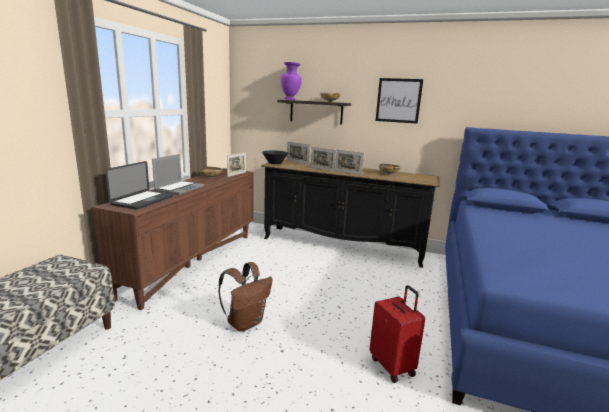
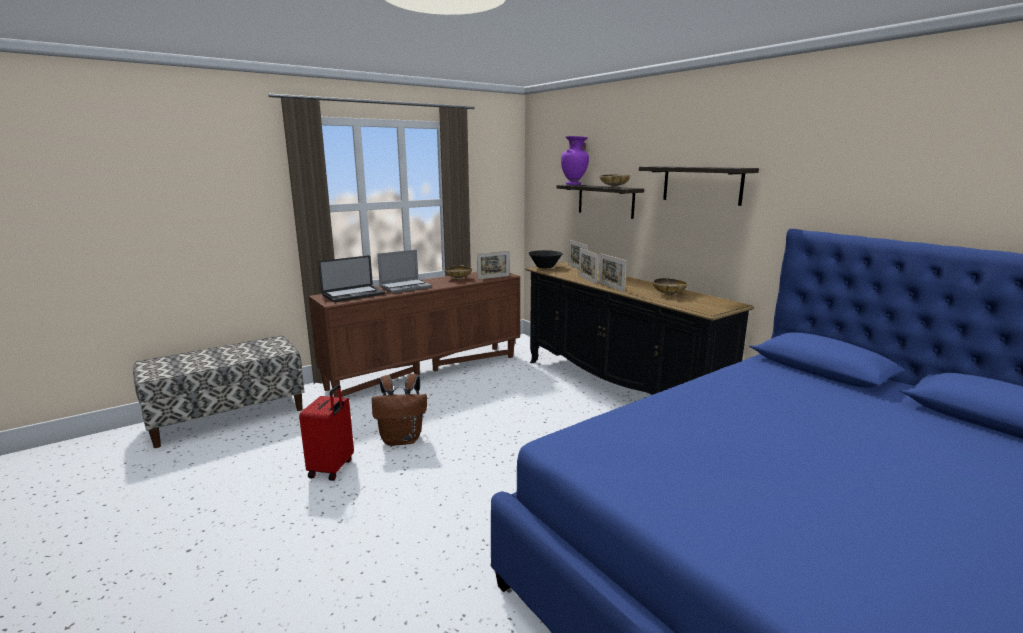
camera: 35 degrees right, 0 degrees up
(393, 366) = (486, 528): red suitcase -> red suitcase (332, 468)
(398, 100) = (701, 184): picture -> shelf

